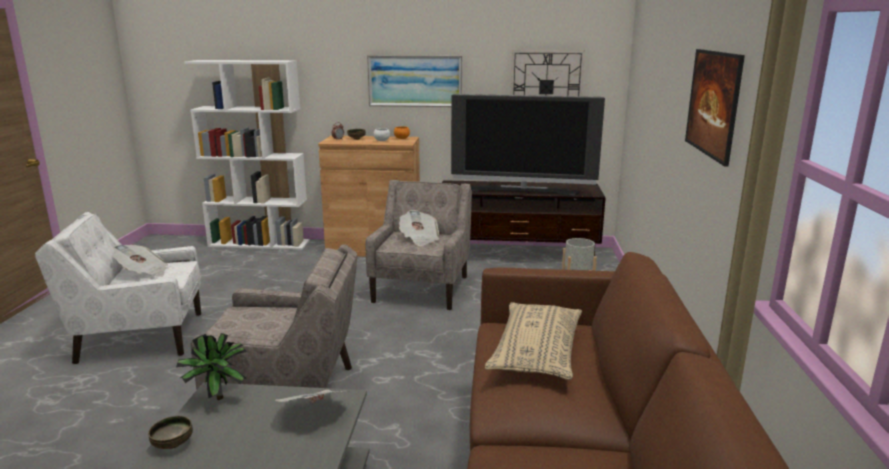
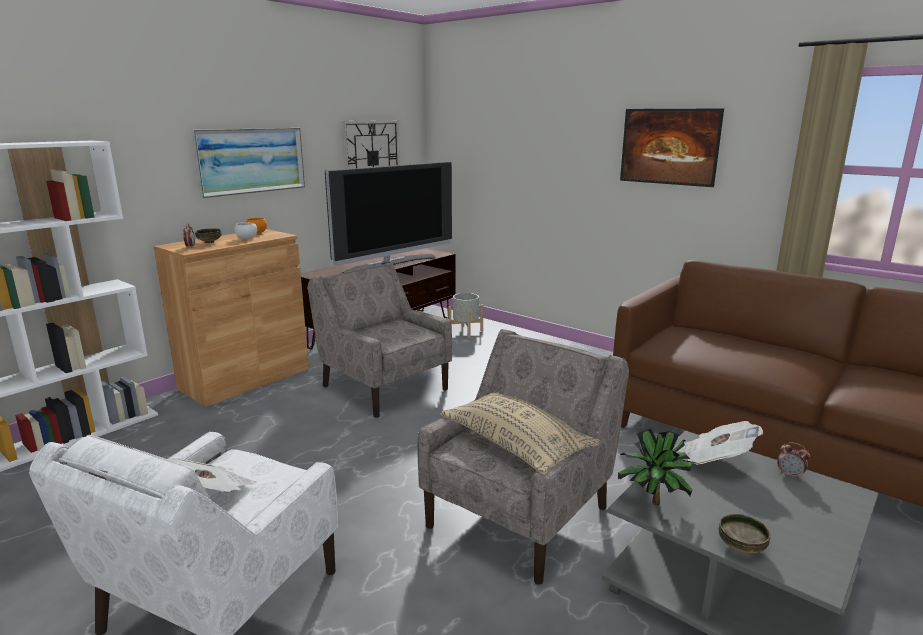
camera: 55 degrees left, 0 degrees up
(317, 456) = (790, 475): none -> alarm clock
(419, 239) = (388, 330): newspaper -> none
(536, 354) = (721, 347): beige pillow -> beige pillow (516, 444)

